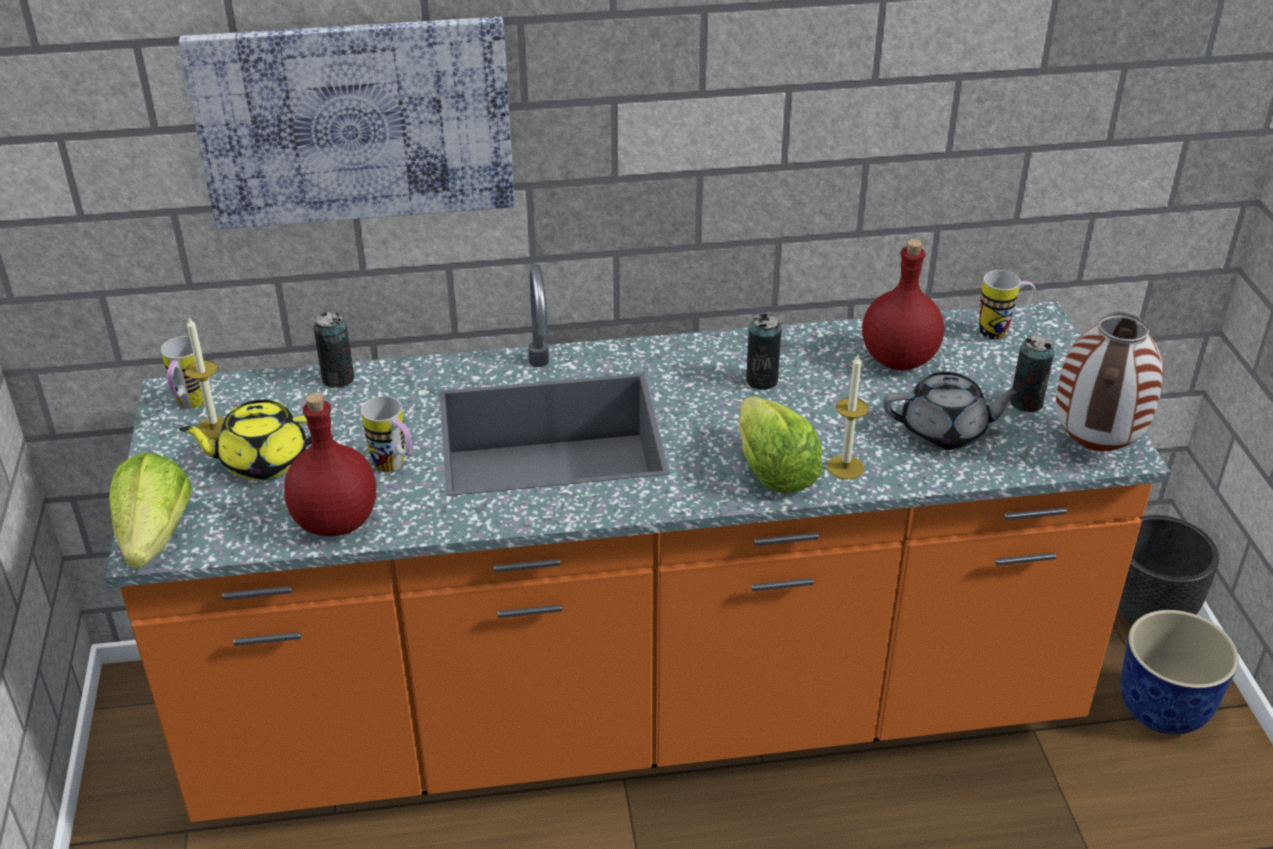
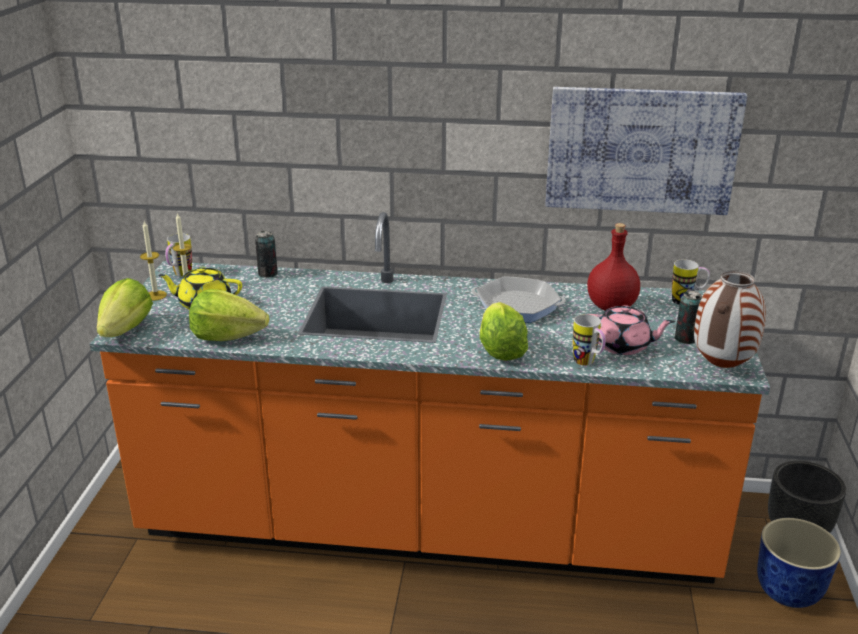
camera: 15 degrees right, 10 degrees down
(334, 521) = (227, 336): red bottle -> lettuce
(355, 122) = (291, 116): picture -> picture (641, 150)
(395, 467) = (276, 317): mug -> mug (588, 363)
(761, 380) = (517, 306): can -> frying pan
(845, 467) = (548, 354): candle -> candle (155, 295)
(945, 432) = (623, 346): grey teapot -> pink teapot

